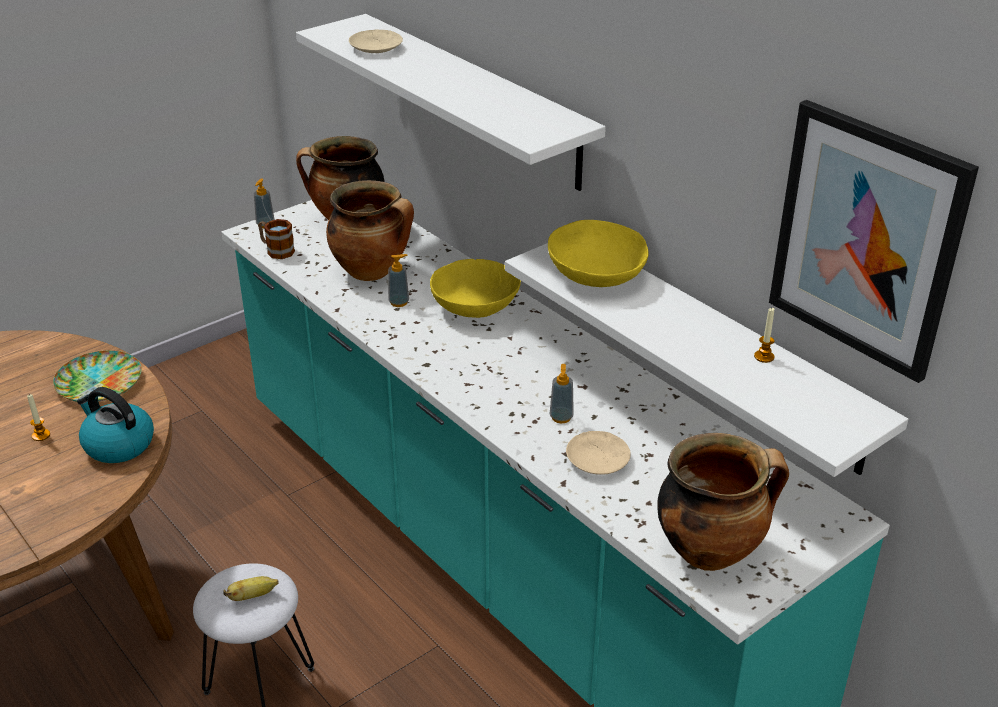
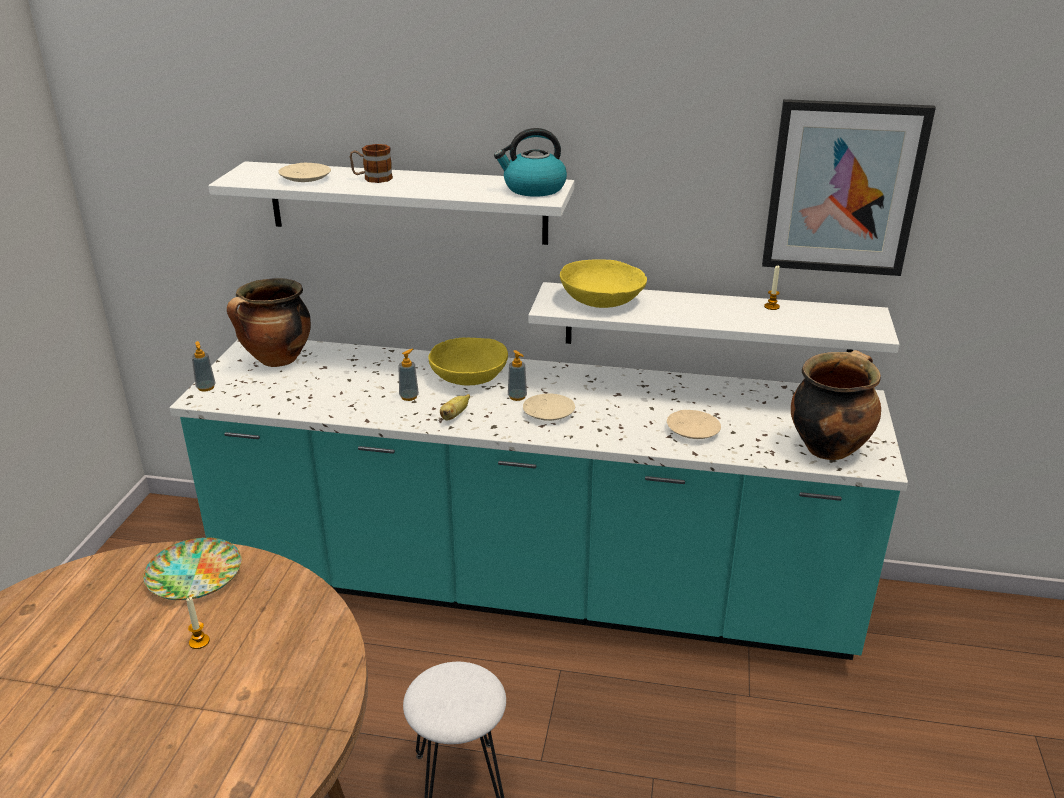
camera: 40 degrees left, 5 degrees down
(118, 445) = (290, 610): kettle -> kettle (533, 189)
(252, 596) = (463, 690): banana -> banana (454, 415)
(276, 250) = (247, 401): mug -> mug (372, 178)
(373, 271) = (355, 385): cooking pot -> none
(490, 374) = (548, 413): none -> beige plate
(561, 417) = (633, 417): soap dispenser -> soap dispenser (517, 397)

